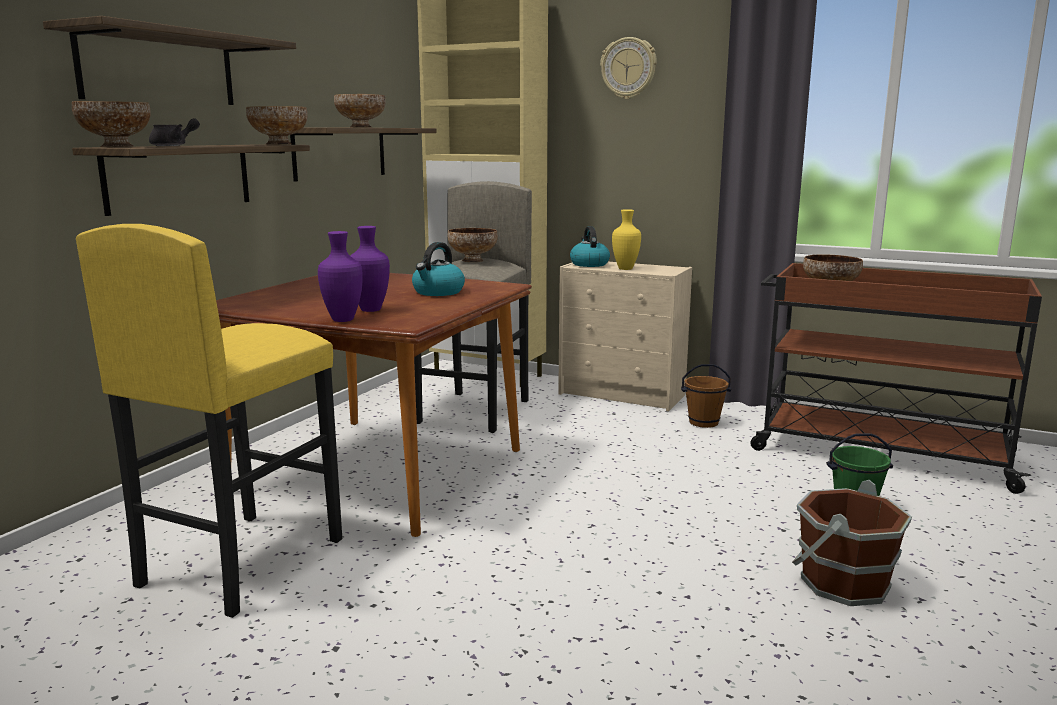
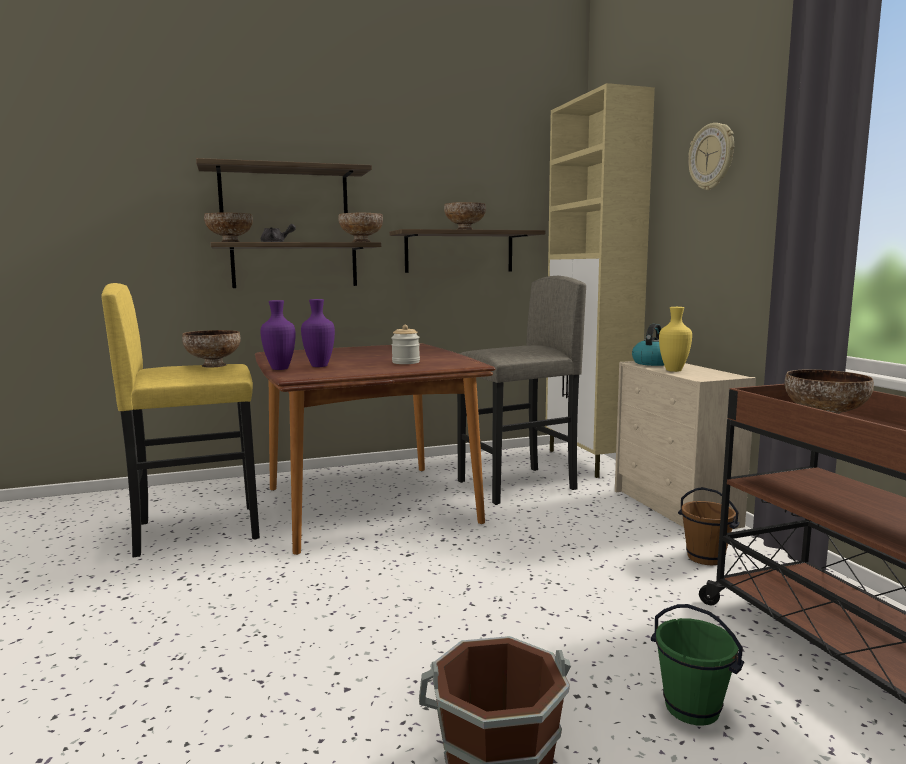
camera: 45 degrees right, 5 degrees down
(438, 292) = (405, 362): kettle -> jar
(472, 261) = (522, 346): bowl -> bowl (213, 365)

